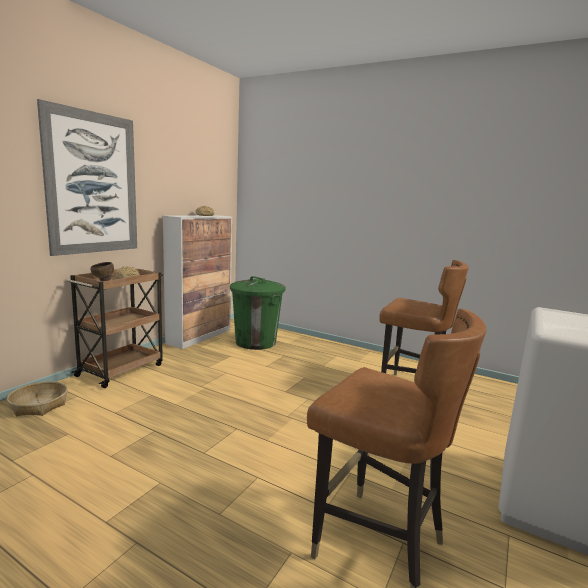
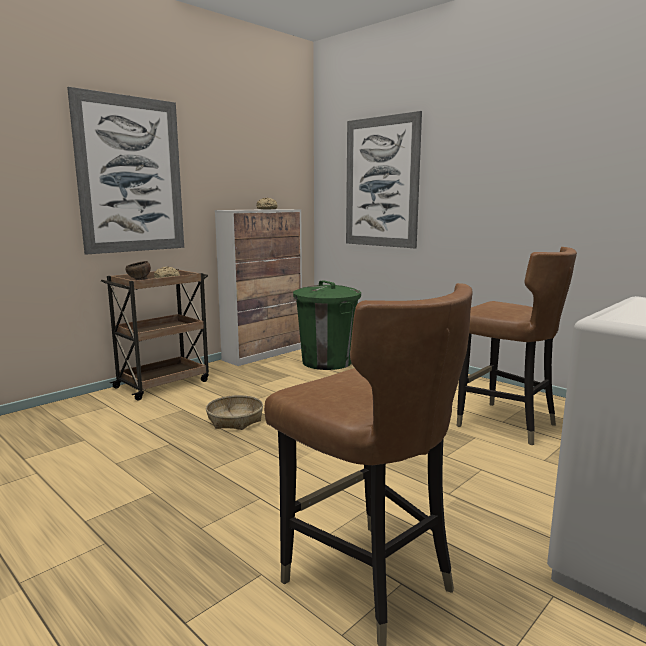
camera: 15 degrees right, 0 degrees up
(39, 405) = (69, 412): basket -> basket (235, 420)
(298, 198) = (381, 182): none -> picture

